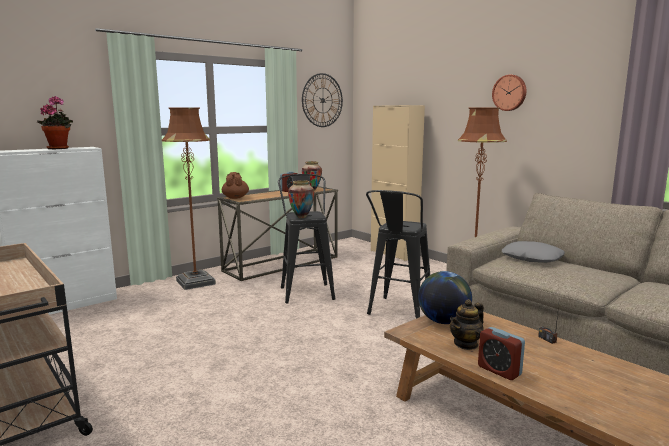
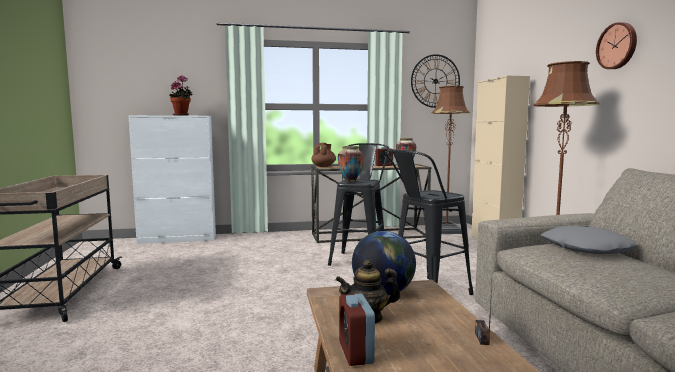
camera: 30 degrees right, 5 degrees down
(195, 282) = (281, 238): brown floor lamp -> brown floor lamp (446, 231)

